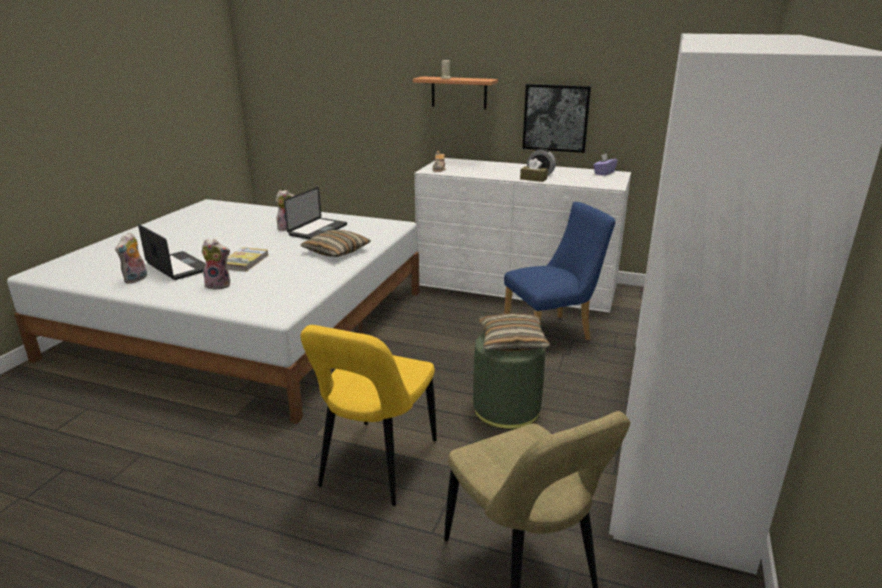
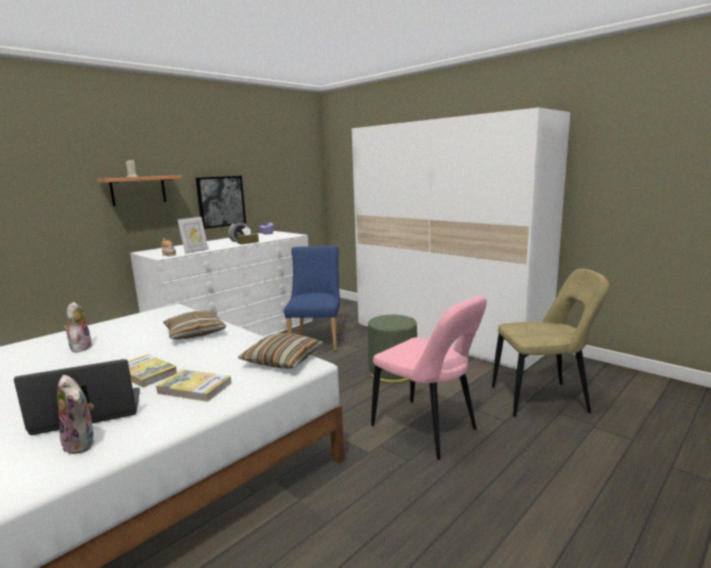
camera: 65 degrees left, 10 degrees down
(219, 285) = (194, 388): plush toy -> book
(318, 230) = (120, 335): laptop -> none
(376, 466) = (427, 430): yellow chair -> pink chair
(462, 173) = (195, 251): none -> picture frame
(512, 341) = (391, 320): pillow -> pillow (283, 360)

